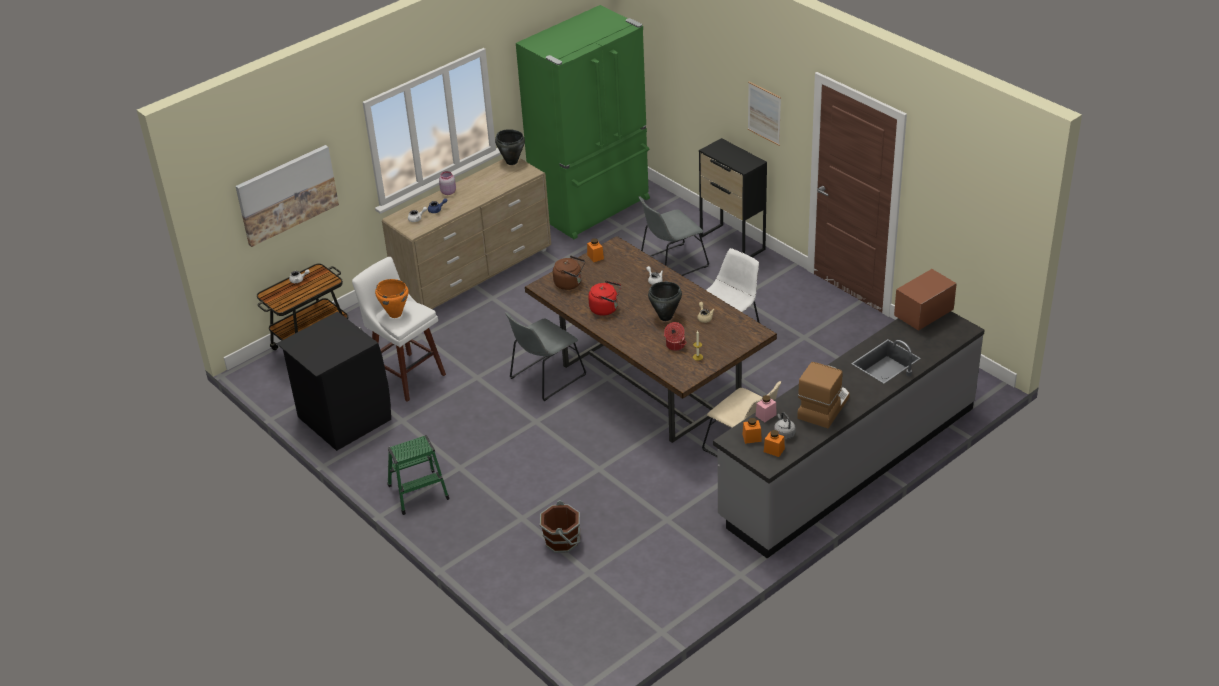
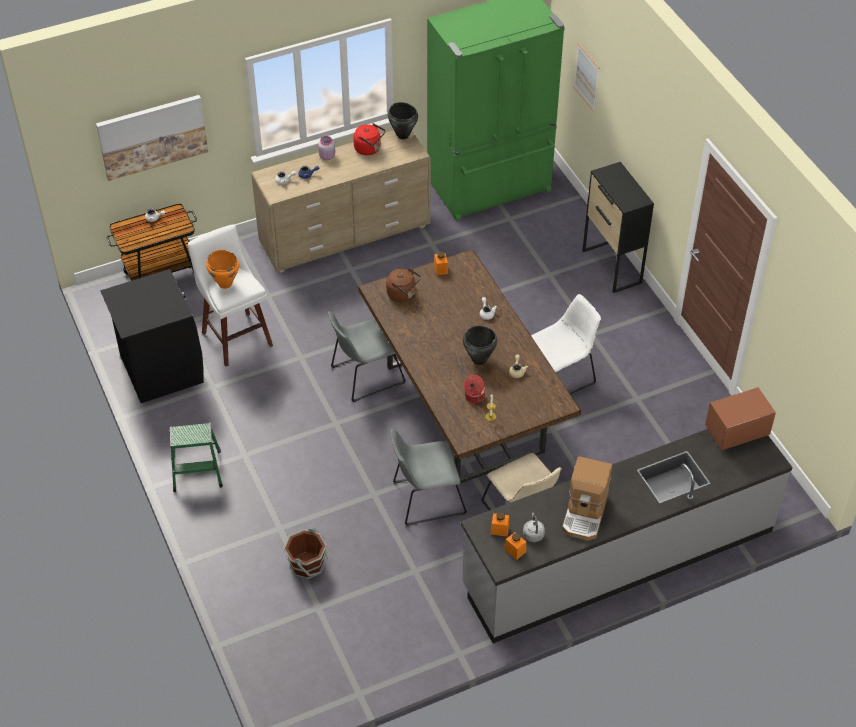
camera: 15 degrees right, 10 degrees up
(606, 309) = (425, 334): red kettle -> red kettle (369, 149)
(671, 264) = (540, 276): grey chair -> grey chair (425, 498)
(764, 113) = (659, 155): picture -> picture (586, 77)
(766, 415) = (525, 507): pink jar -> none
(823, 407) = (585, 514): coffee machine -> coffee machine turned 150 degrees clockwise

